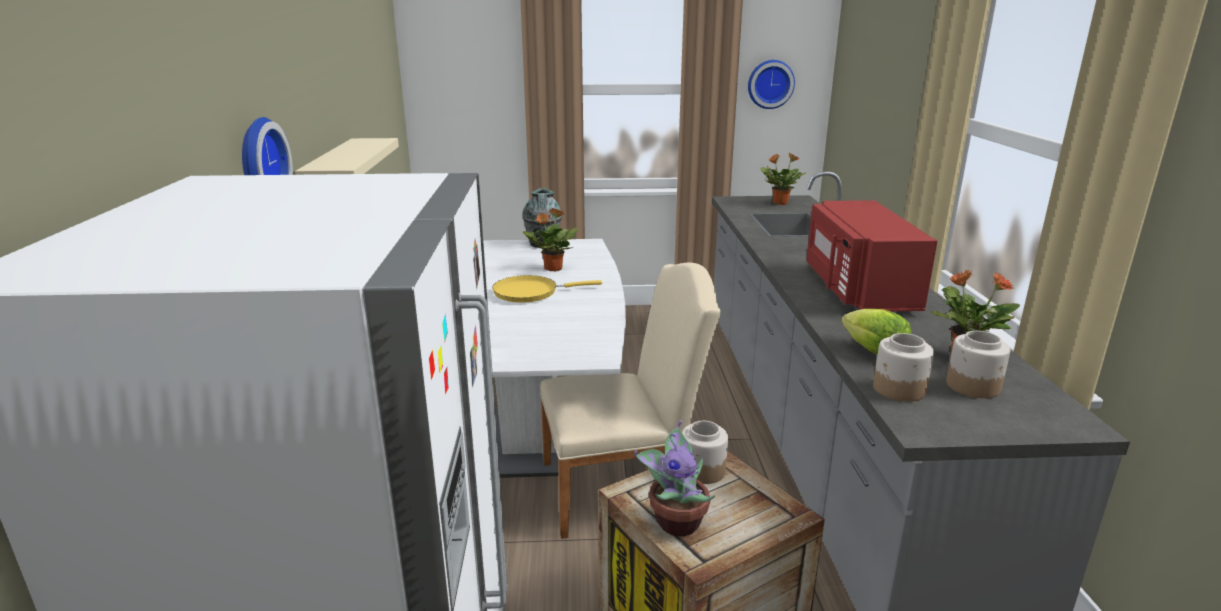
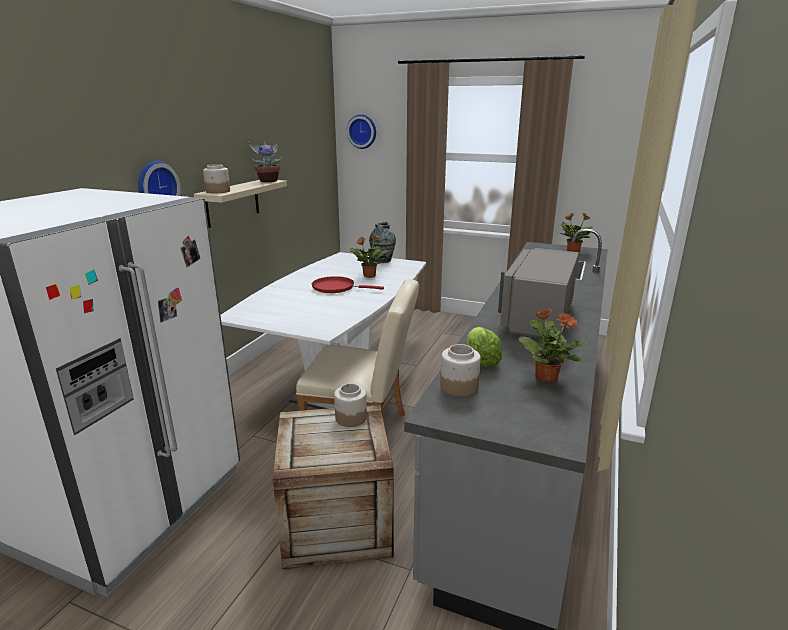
camera: 25 degrees right, 0 degrees up
(530, 292) = (336, 288): yellow frying pan -> red frying pan
(676, 521) = (301, 441): potted plant -> potted plant (268, 181)
(770, 84) = (592, 158): wall clock -> wall clock (362, 131)
(857, 289) = (537, 318): red microwave -> grey microwave
(973, 386) = (518, 397): jar -> jar (218, 191)

